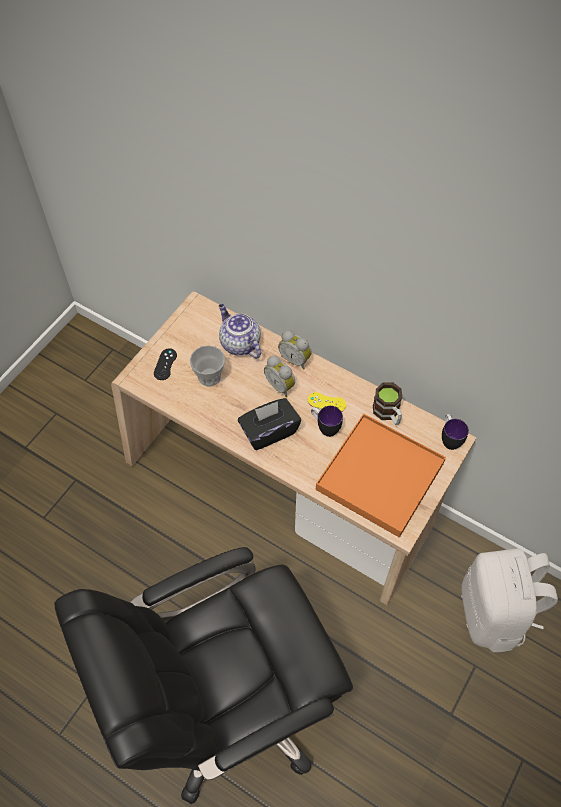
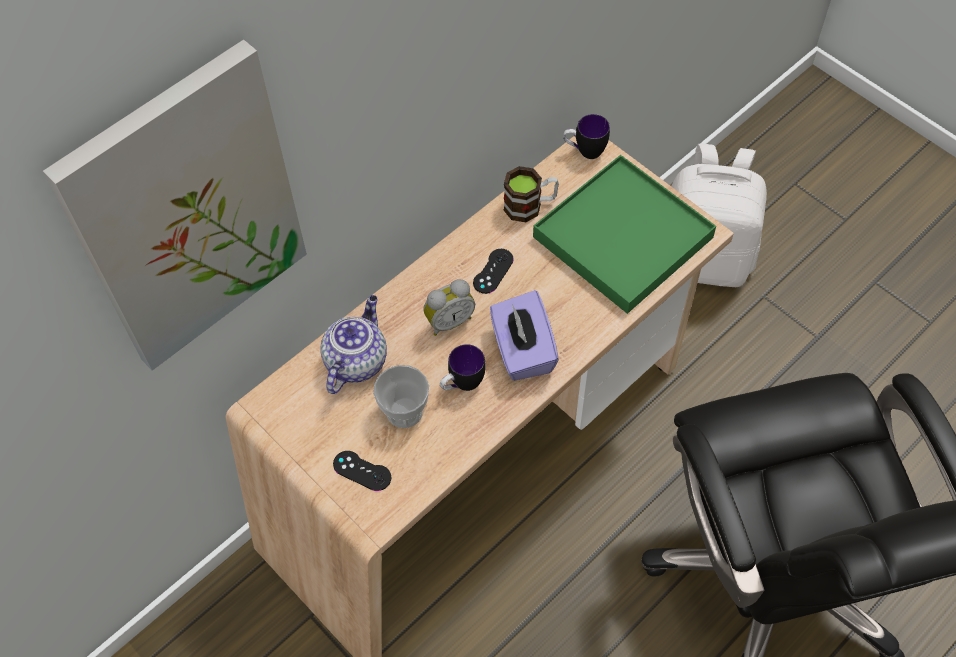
camera: 75 degrees left, 0 degrees up
(203, 169) = (188, 213): none -> picture
(239, 343) = (356, 360): teapot -> teapot turned 135 degrees clockwise
(269, 431) = (522, 351): black tissue box -> purple tissue box
(295, 359) = (408, 293): alarm clock -> none
(325, 427) = (533, 282): mug -> mug (462, 385)
(326, 402) = (493, 271): yellow game controller -> black game controller
(379, 476) = (622, 237): orange tray -> green tray

